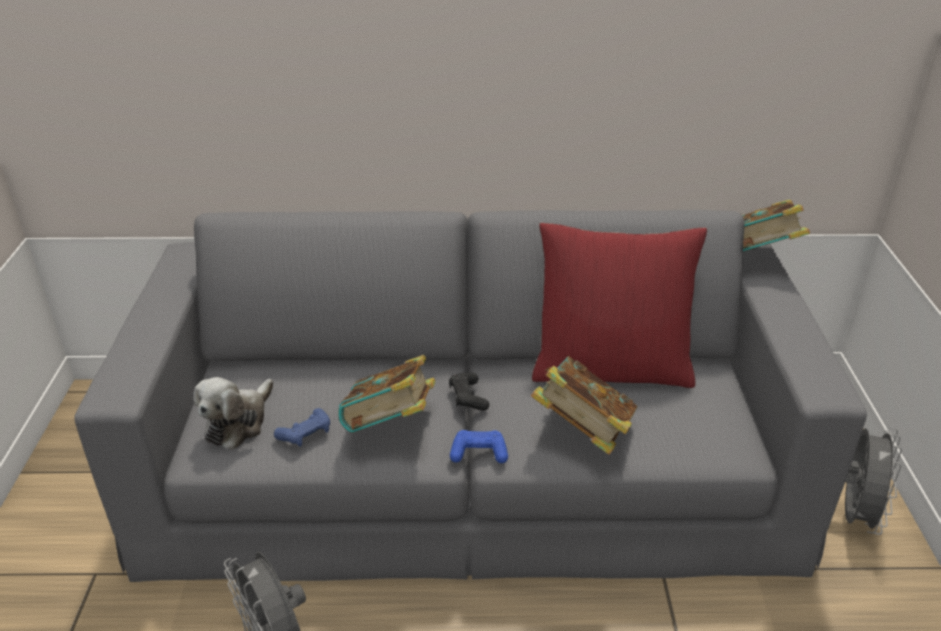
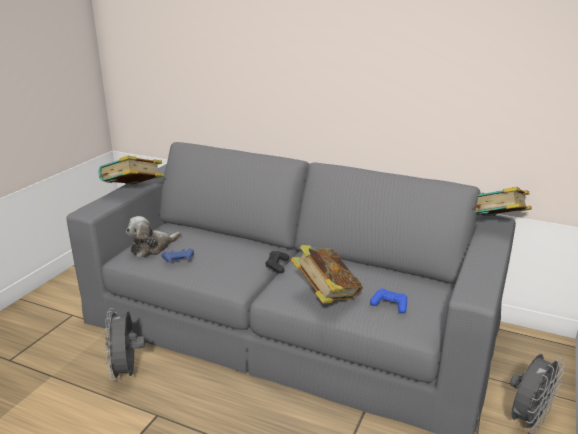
camera: 25 degrees right, 10 degrees down
(390, 426) = (223, 266): book -> book (133, 191)
(479, 453) = (260, 291): blue game controller -> blue game controller (389, 305)
(611, 368) = (371, 271): red pillow -> none

